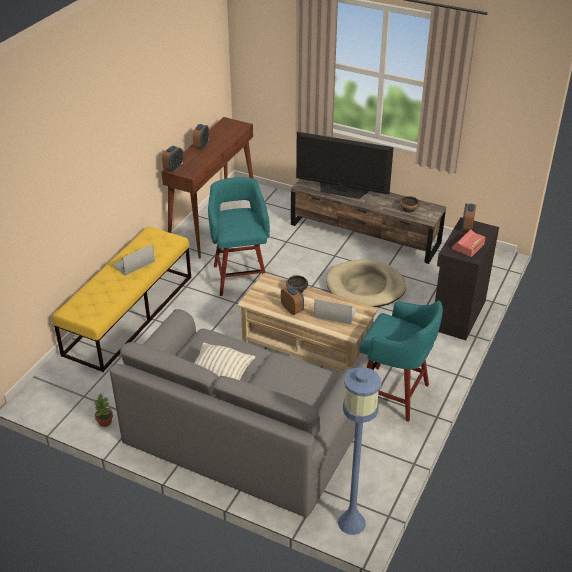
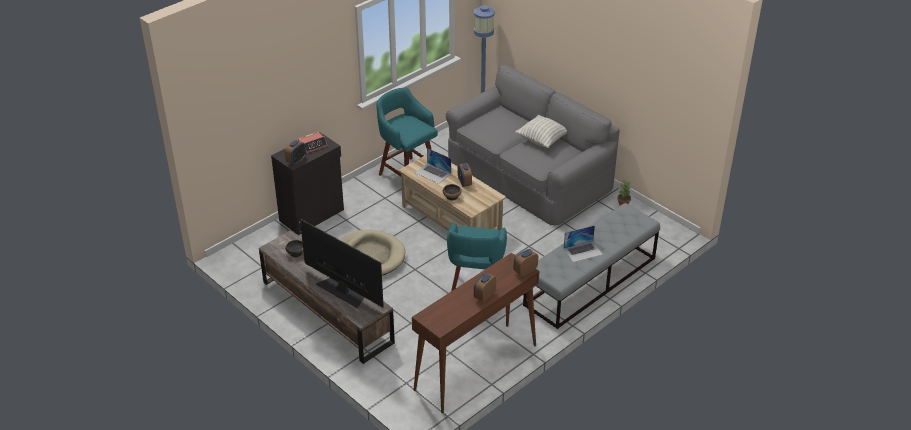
camera: 160 degrees left, 0 degrees up
(129, 314) = (590, 282): yellow bench -> grey bench

